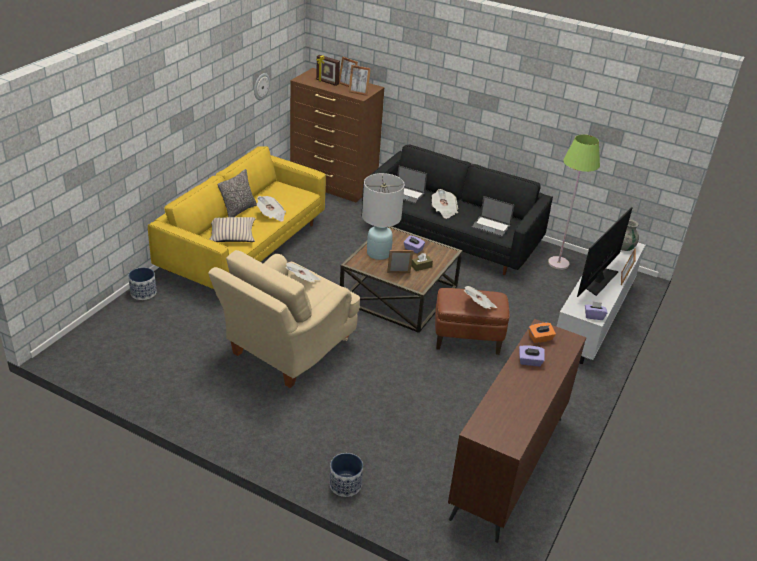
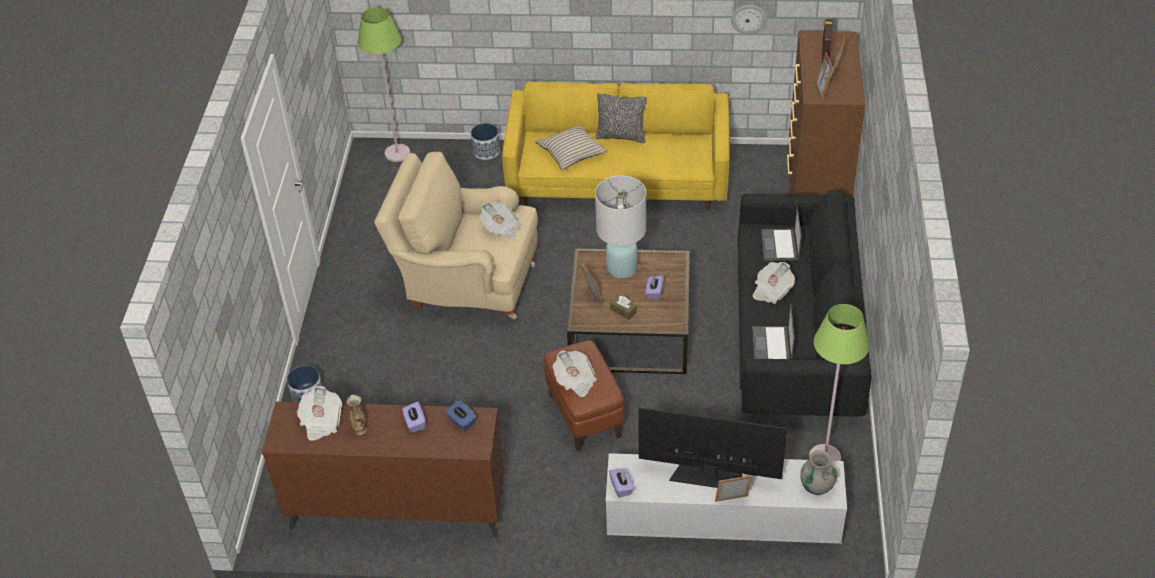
camera: 70 degrees right, 10 degrees up
(88, 338) = (397, 153): none -> green floor lamp
(271, 215) = (632, 162): newspaper -> newspaper (321, 422)
(521, 393) = (360, 429): none -> vase
(540, 338) = (461, 421): orange tissue box -> blue tissue box

